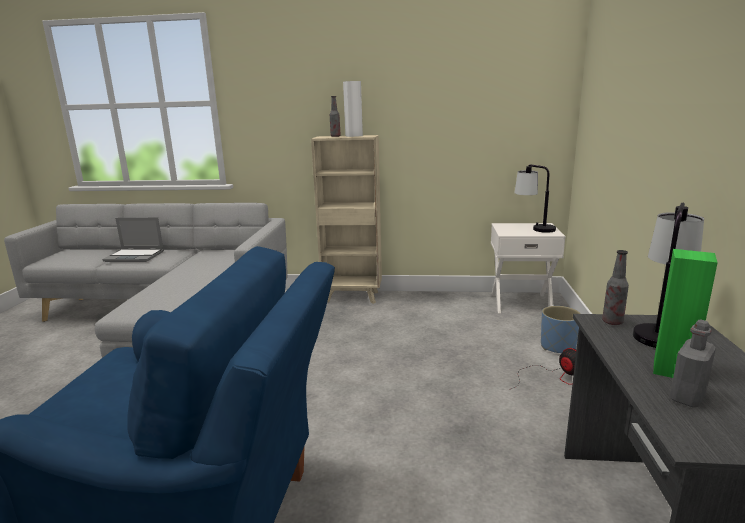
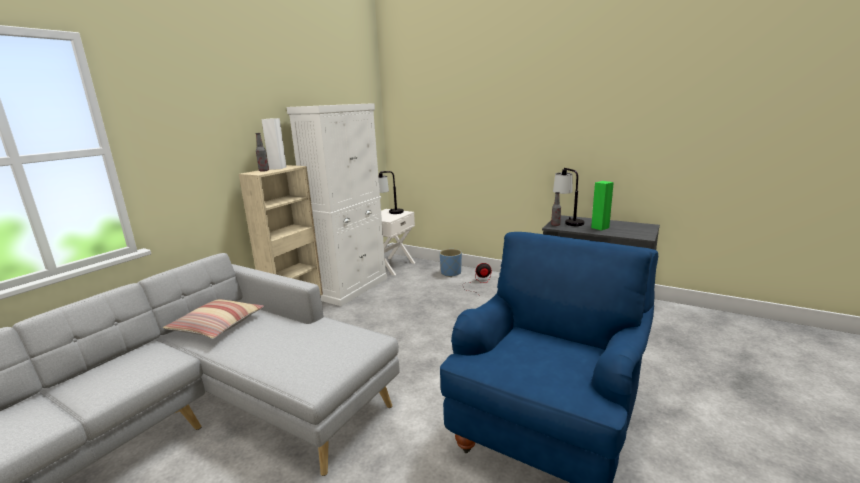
camera: 65 degrees left, 0 degrees up
(135, 256) = (109, 379): laptop -> none
(215, 257) = (217, 325): none -> pillow
(436, 301) = (352, 288): none -> white cabinet
(687, 397) = (618, 230): grey bottle -> none

